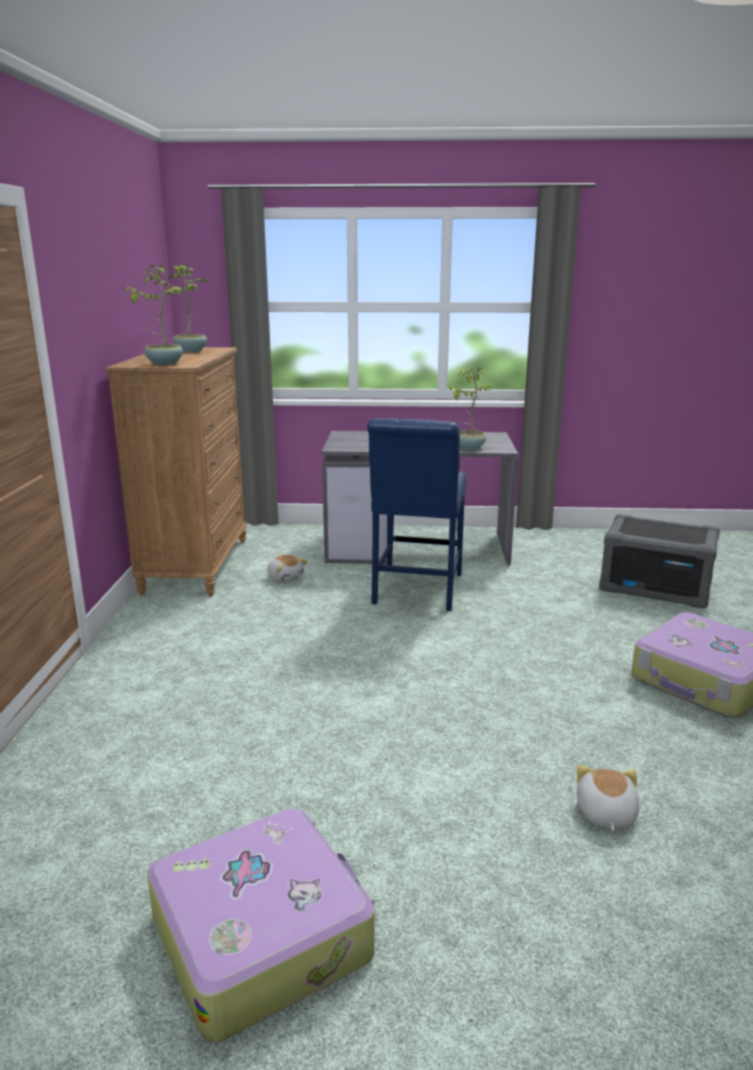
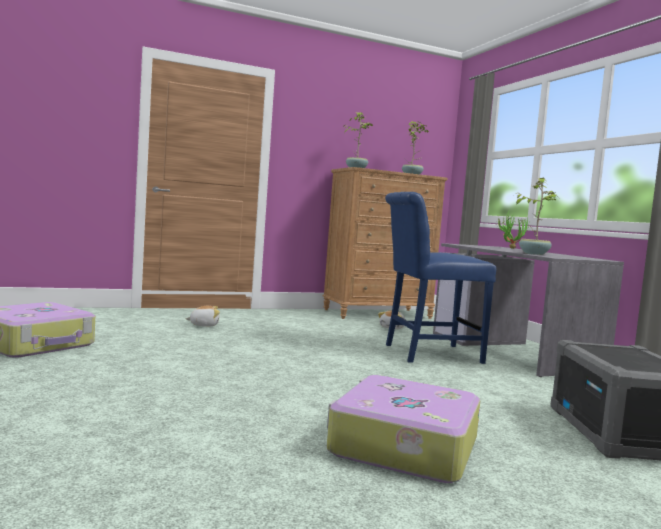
camera: 65 degrees right, 15 degrees down
(365, 434) = (510, 248): none -> potted plant
(605, 814) = (145, 402): plush toy -> plush toy (204, 325)

